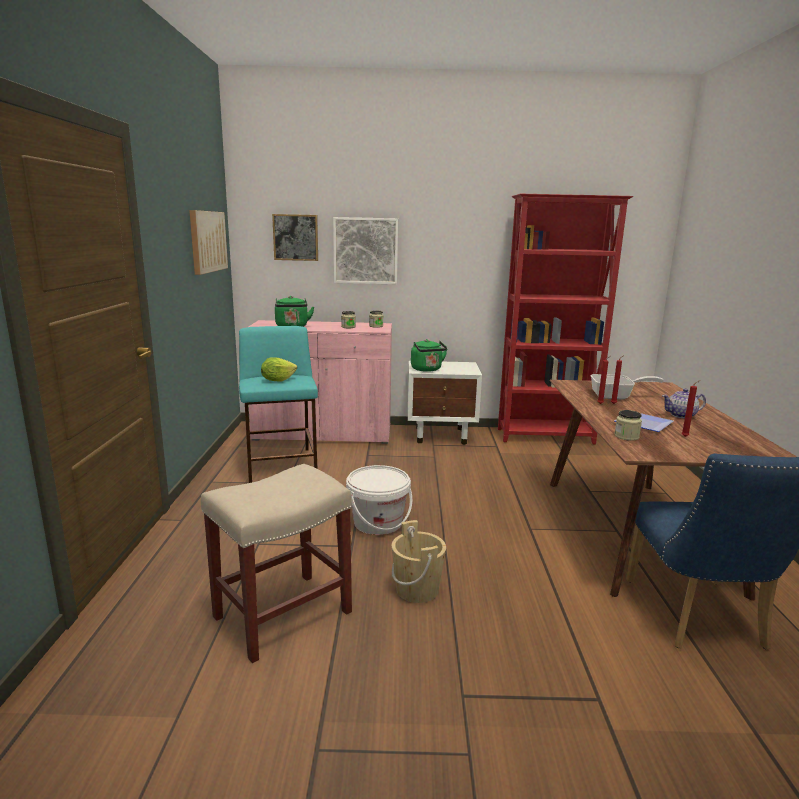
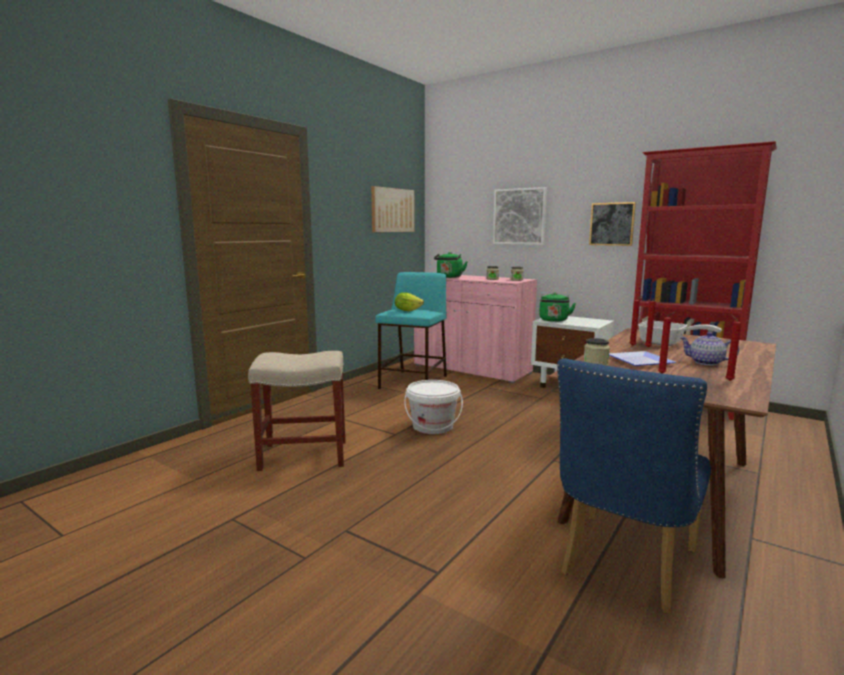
camera: 35 degrees right, 5 degrees down
(295, 237) = (468, 208): picture -> picture (612, 224)
(417, 589) = (402, 468): beige bucket -> none
(730, 434) = (728, 380): none -> red candle

